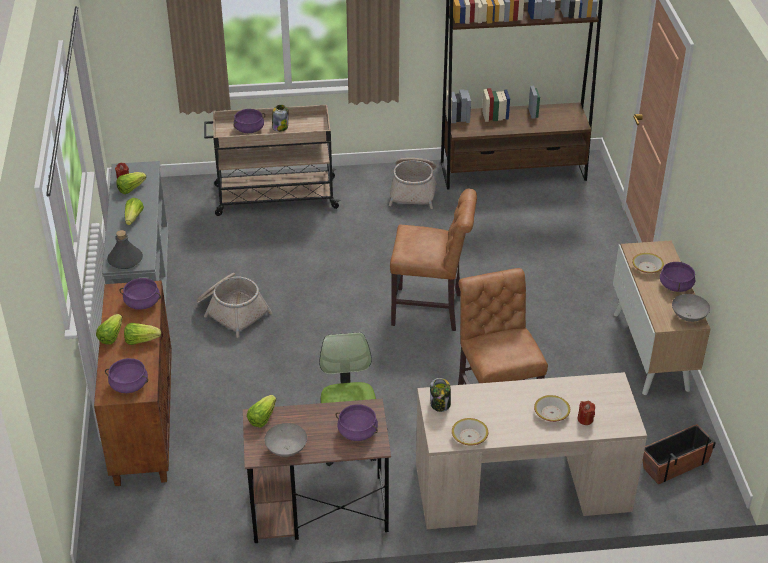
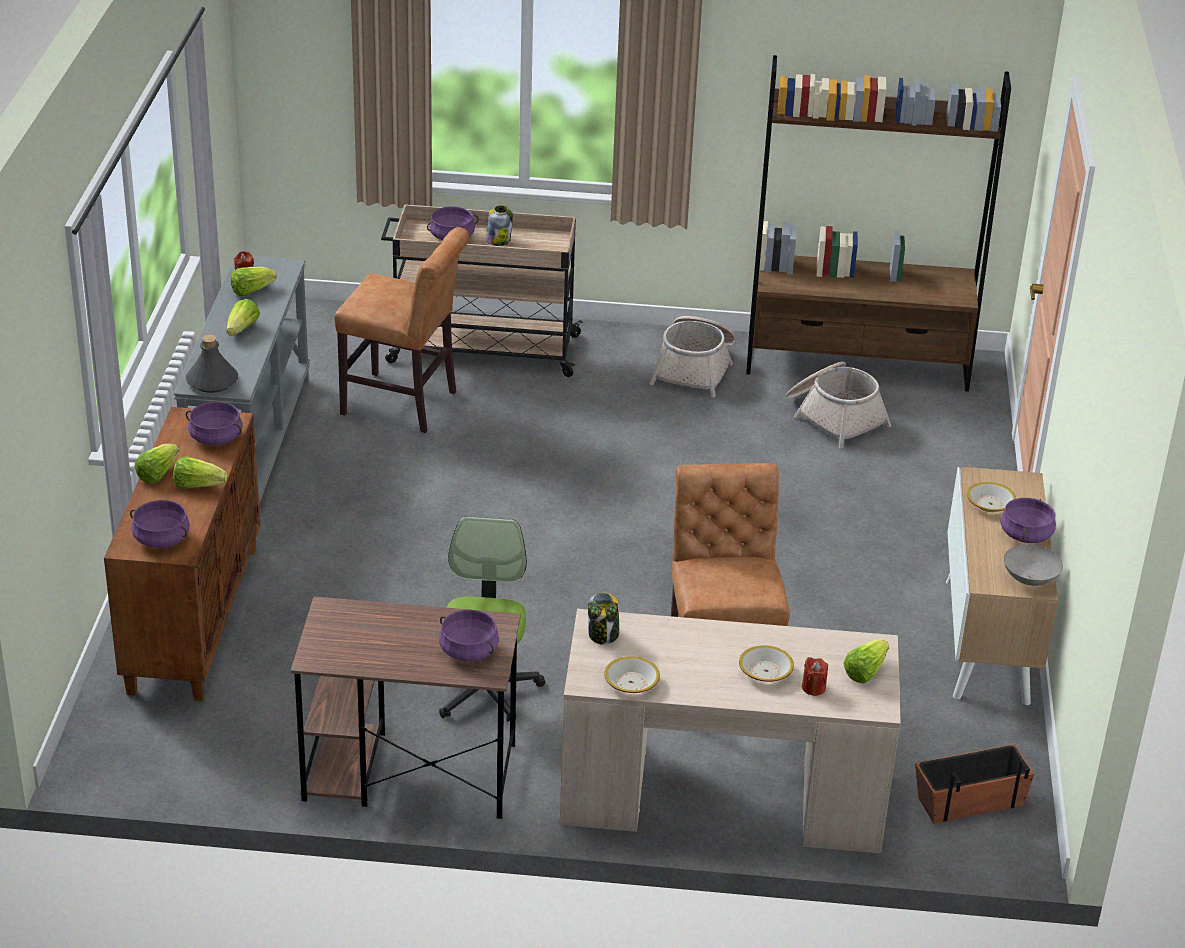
camera: 10 degrees right, 5 degrees down
(232, 311) = (369, 492): basket -> basket (834, 416)
(262, 418) = (337, 612): lettuce -> lettuce (865, 671)
(287, 449) = (359, 657): grey bowl -> none
(431, 310) = (665, 535): brown chair -> brown chair (405, 405)

